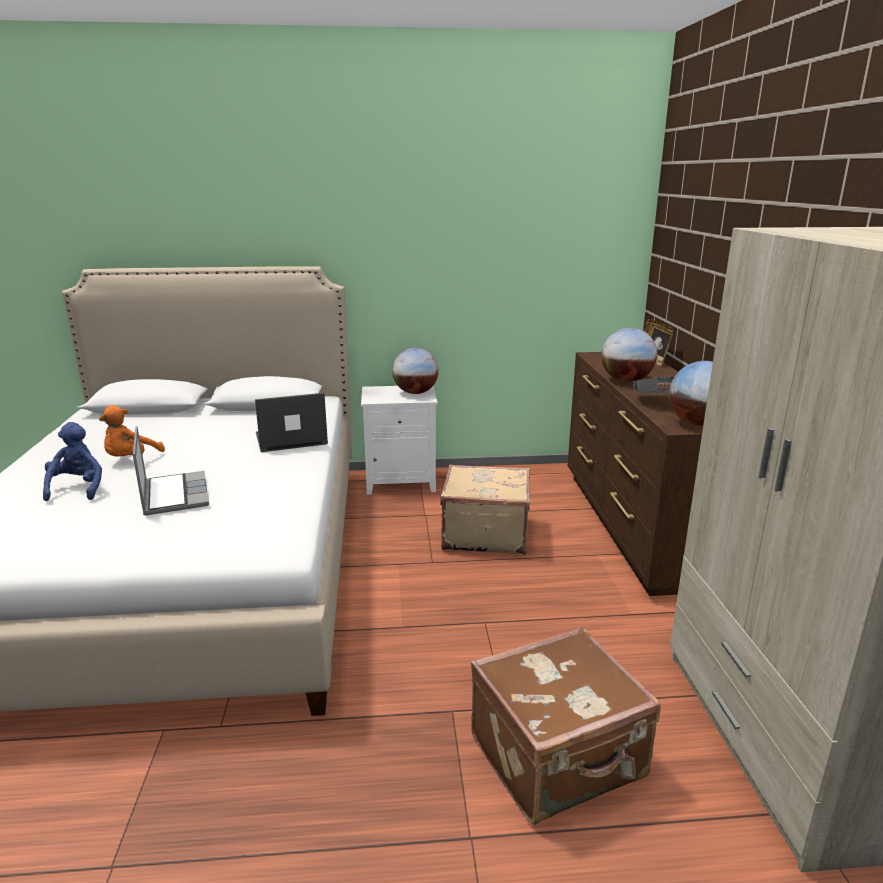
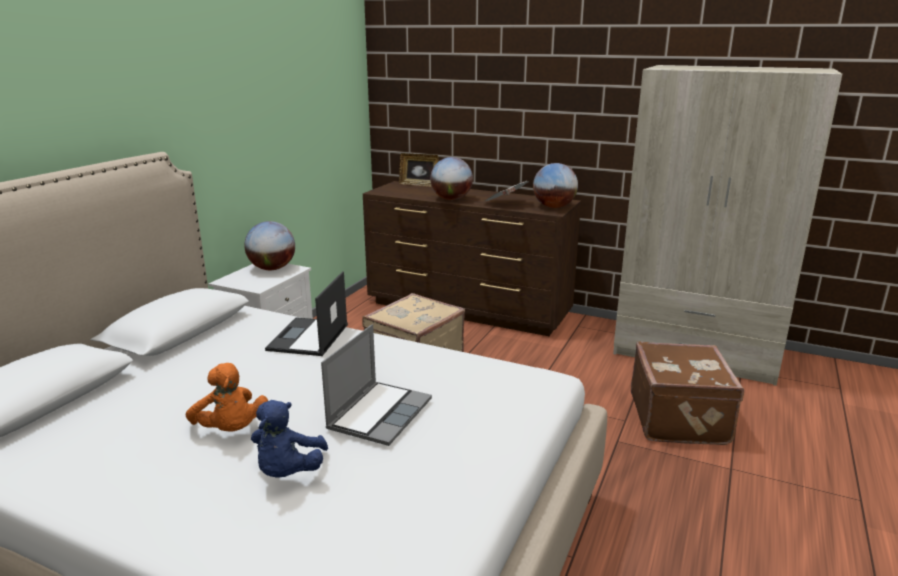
camera: 60 degrees left, 0 degrees up
(78, 488) = (288, 472): blue plush toy -> blue plush toy turned 105 degrees counterclockwise
(174, 494) = (379, 414): laptop -> laptop turned 105 degrees clockwise

